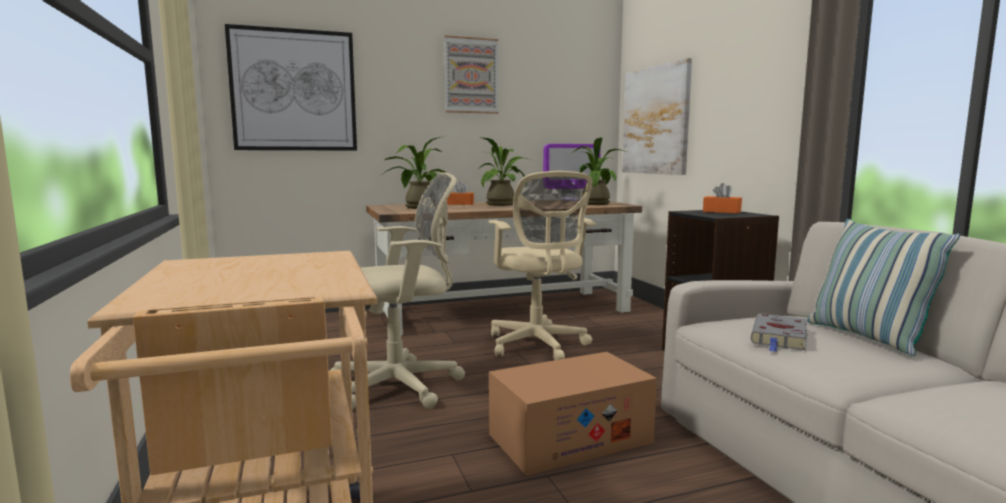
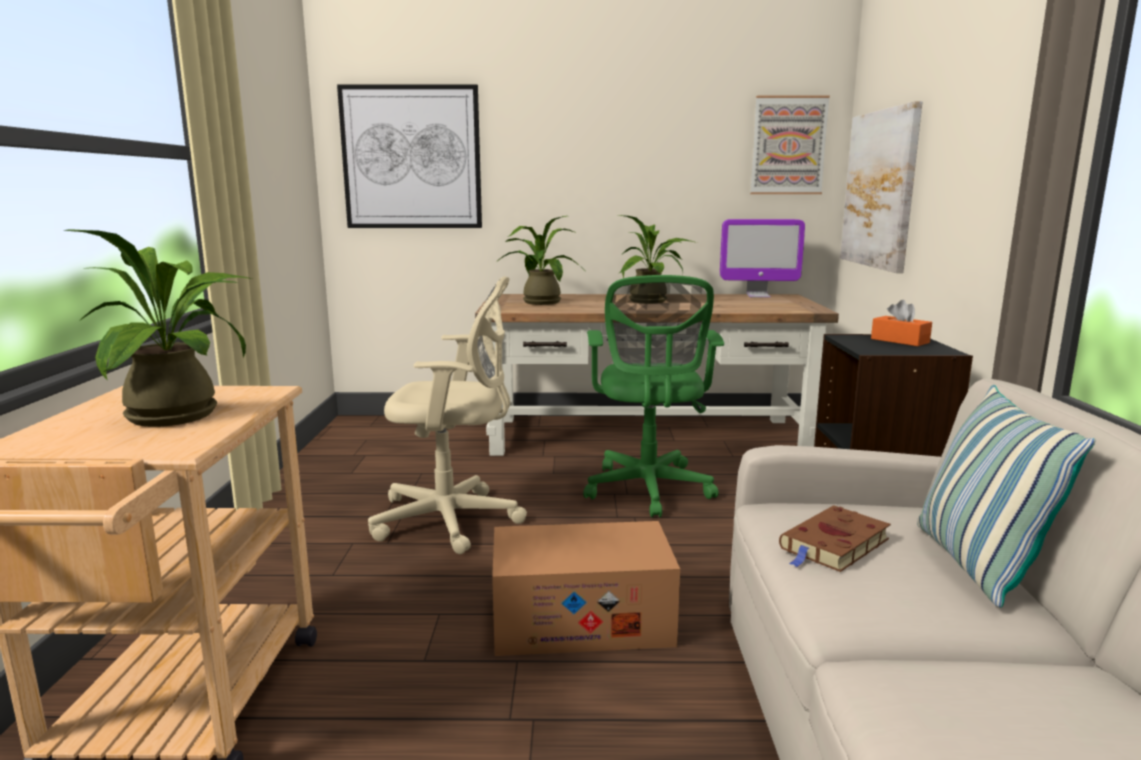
camera: 20 degrees right, 5 degrees up
(460, 204) = (601, 297): orange tissue box -> none
(471, 75) = (628, 129): picture -> picture (788, 145)
(538, 345) = (648, 491): beige office chair -> green office chair
(596, 203) = (779, 305): potted plant -> potted plant (184, 413)
(779, 337) = (833, 545): grey book -> brown book

